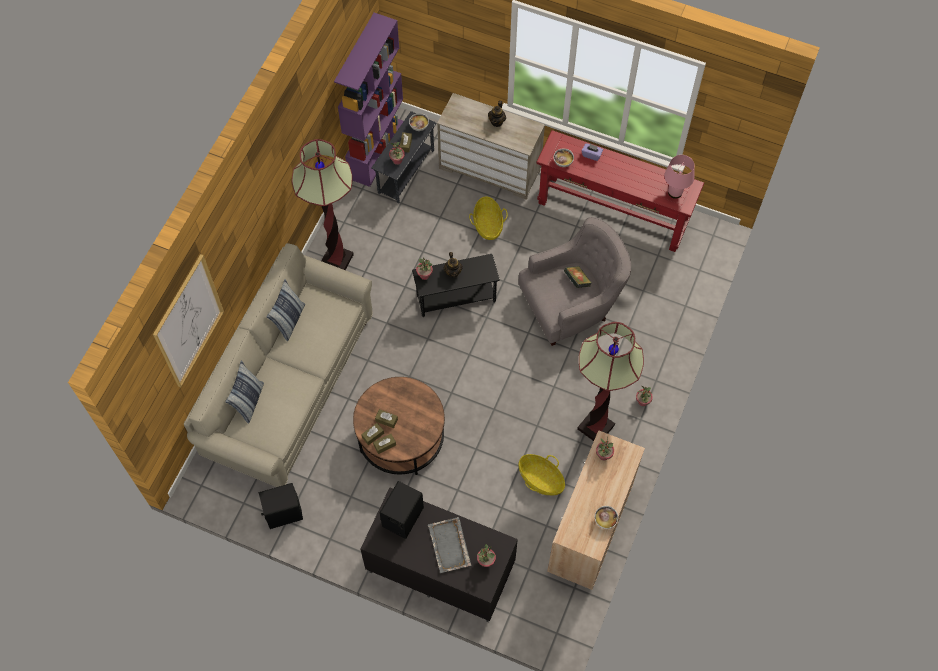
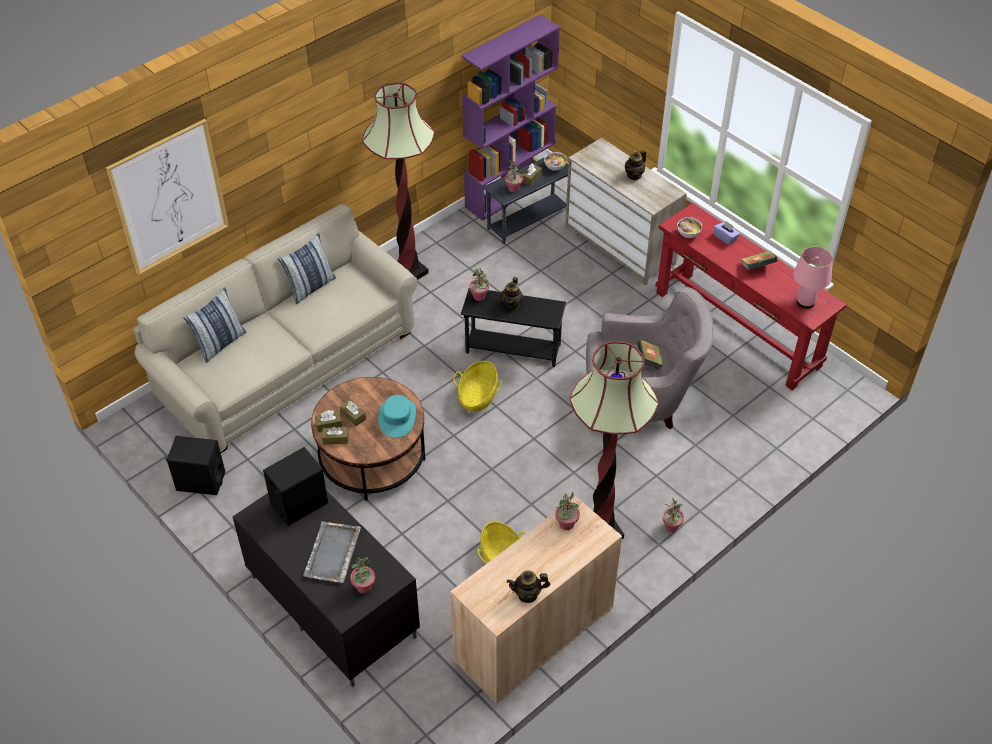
camera: 25 degrees right, 15 degrees down
(420, 408) = (397, 418): none -> turquoise hat
(488, 225) = (588, 294): basket -> basket (478, 396)
(605, 521) = (528, 594): bowl -> teapot
(627, 174) = (757, 268): none -> book

